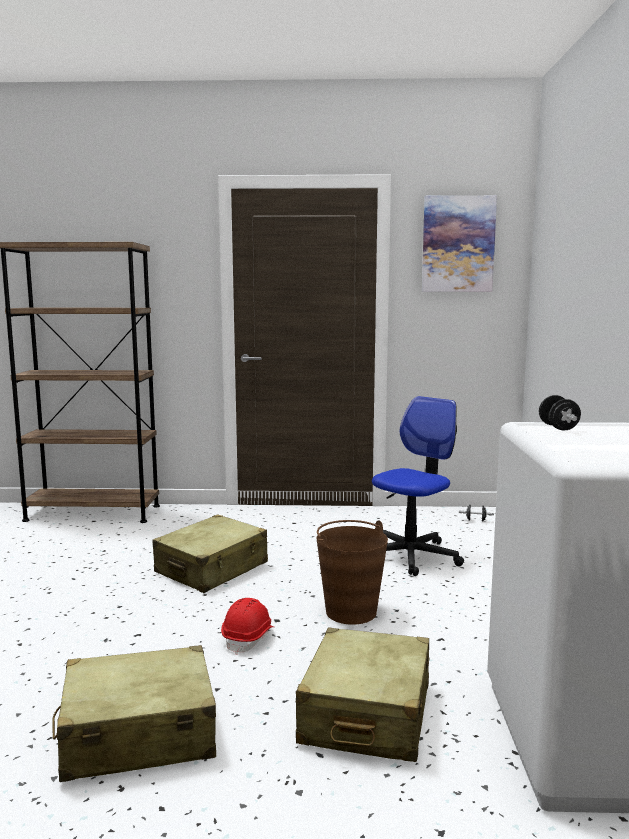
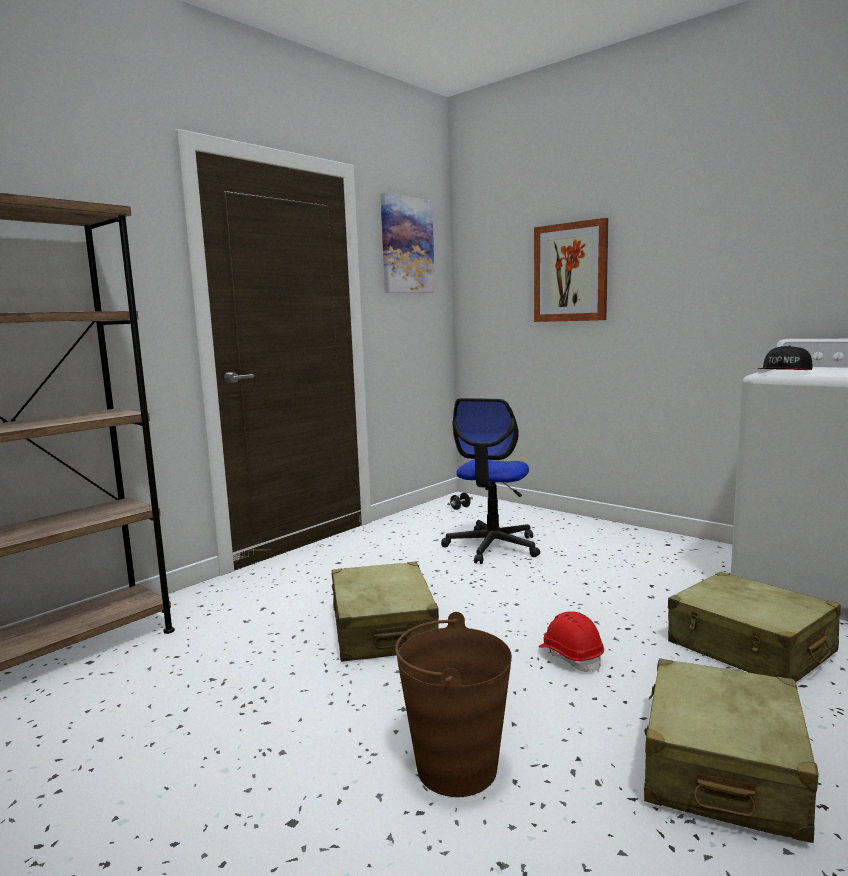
camera: 50 degrees left, 0 degrees up
(351, 611) = (568, 599): brown bucket -> brown bucket (455, 767)
(411, 556) = (492, 547): office chair -> office chair turned 150 degrees counterclockwise
(558, 427) = (785, 372): black dumbbell -> cap
(581, 275) = (570, 272): none -> picture

